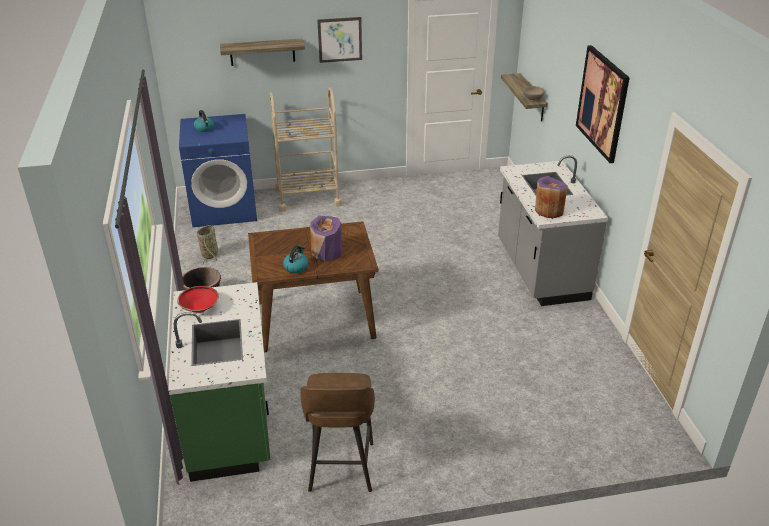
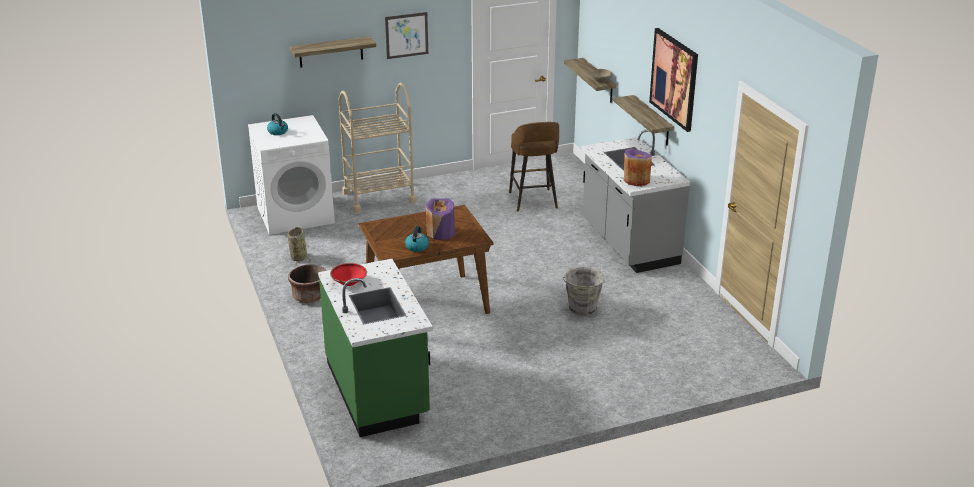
camera: 10 degrees left, 5 degrees down
(225, 209) = (296, 215): blue washing machine -> white washing machine
(341, 469) = (492, 414): brown stool -> brown stool (533, 201)
(474, 344) = (582, 309): none -> grey bucket
(577, 146) = (652, 121): none -> shelf

